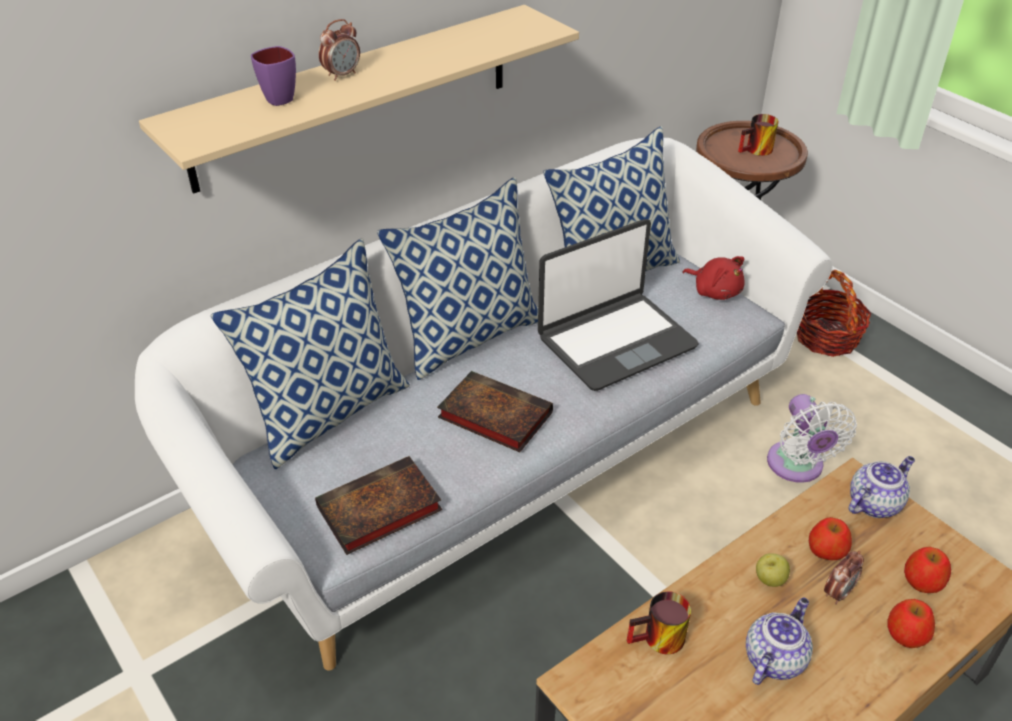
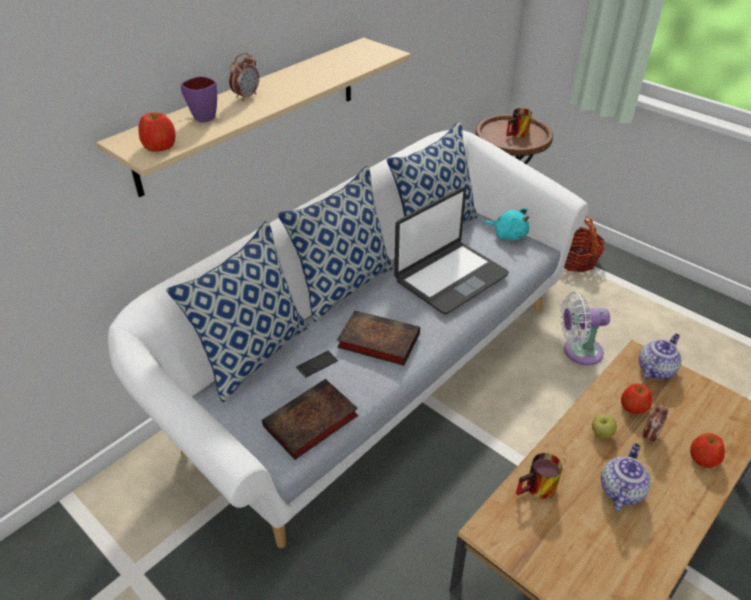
camera: 10 degrees left, 0 degrees up
(406, 436) = (317, 364): none -> phone
(715, 291) = (508, 234): red plush toy -> turquoise plush toy
(797, 467) = (578, 351): white fan -> white fan turned 105 degrees clockwise
(923, 580) = (703, 419): apple -> apple (160, 146)

